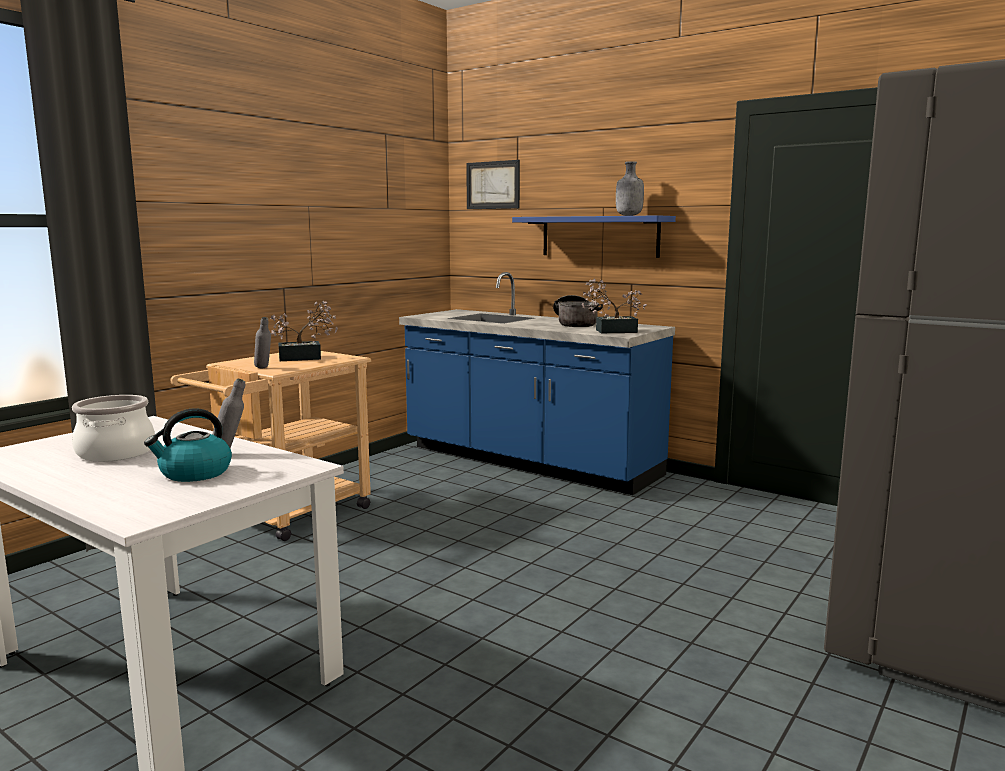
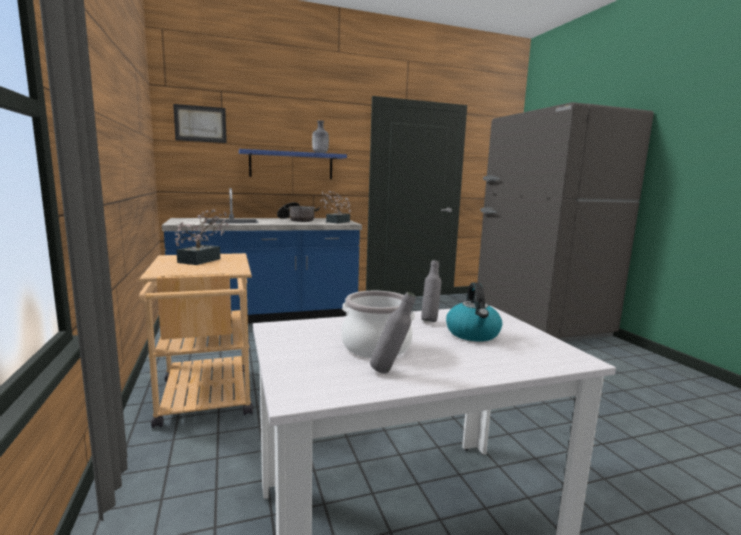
camera: 55 degrees left, 0 degrees up
(264, 368) = (216, 271): grey bottle -> grey bottle (390, 371)

